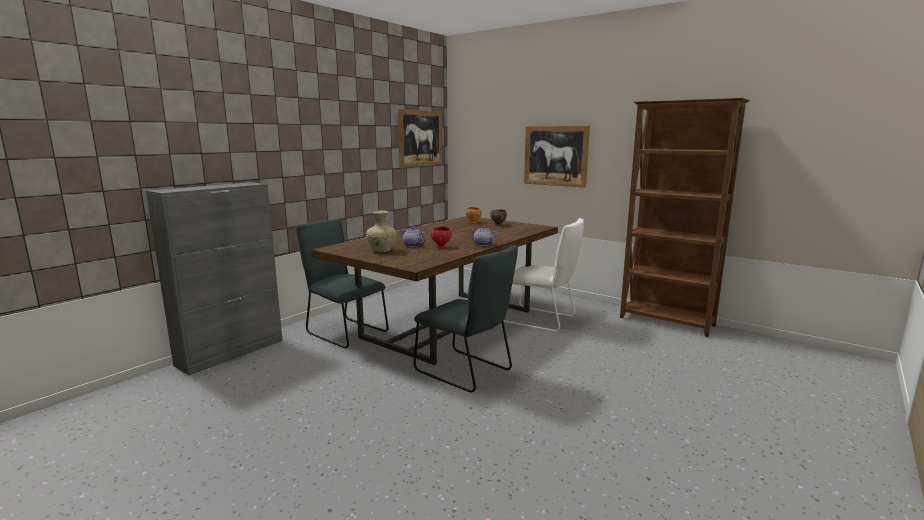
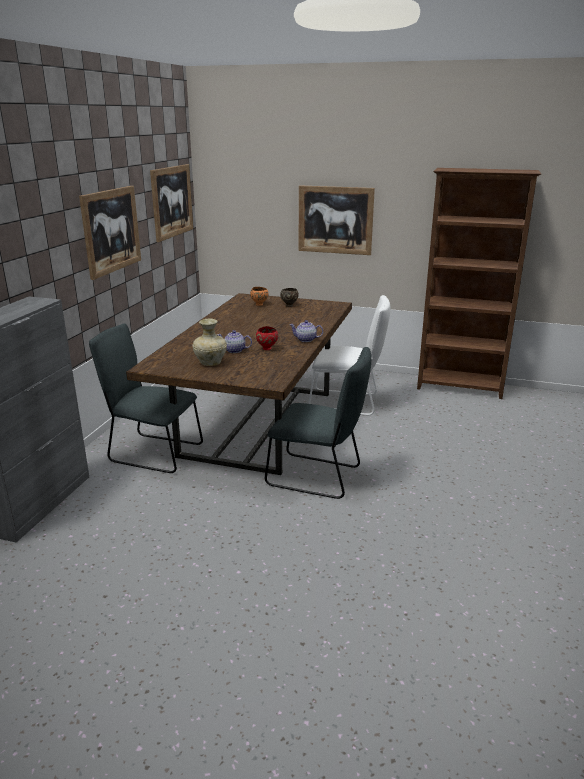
camera: 20 degrees left, 10 degrees up
(349, 149) = (111, 230): none -> picture

